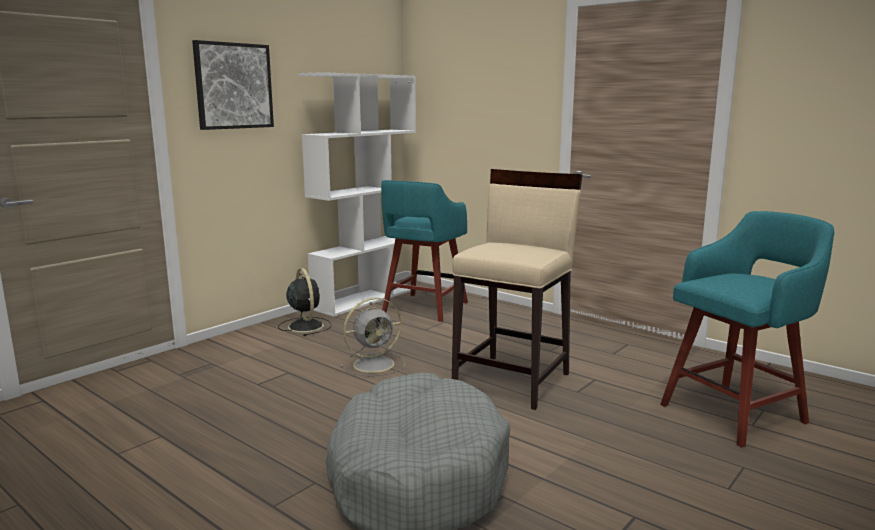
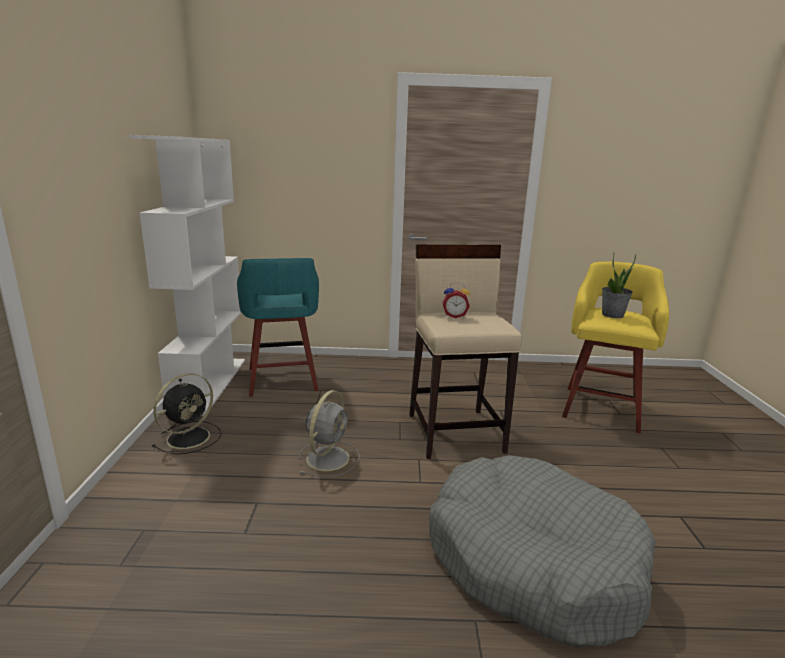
camera: 40 degrees left, 5 degrees up
(233, 86) = (69, 152): picture -> none
(305, 326) = (190, 437): black fan -> black fan turned 105 degrees clockwise
(506, 245) = (454, 316): none -> alarm clock
(736, 413) = (601, 407): turquoise stool -> yellow stool
(737, 279) = (612, 315): none -> potted plant

